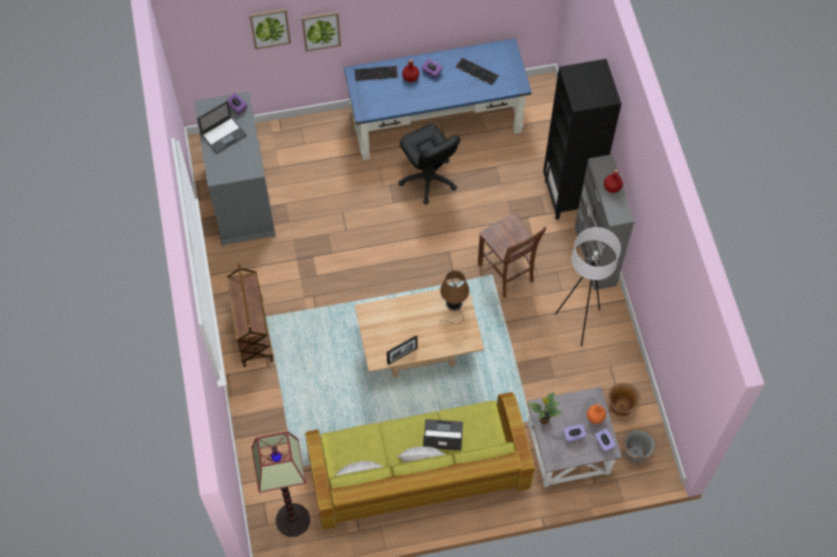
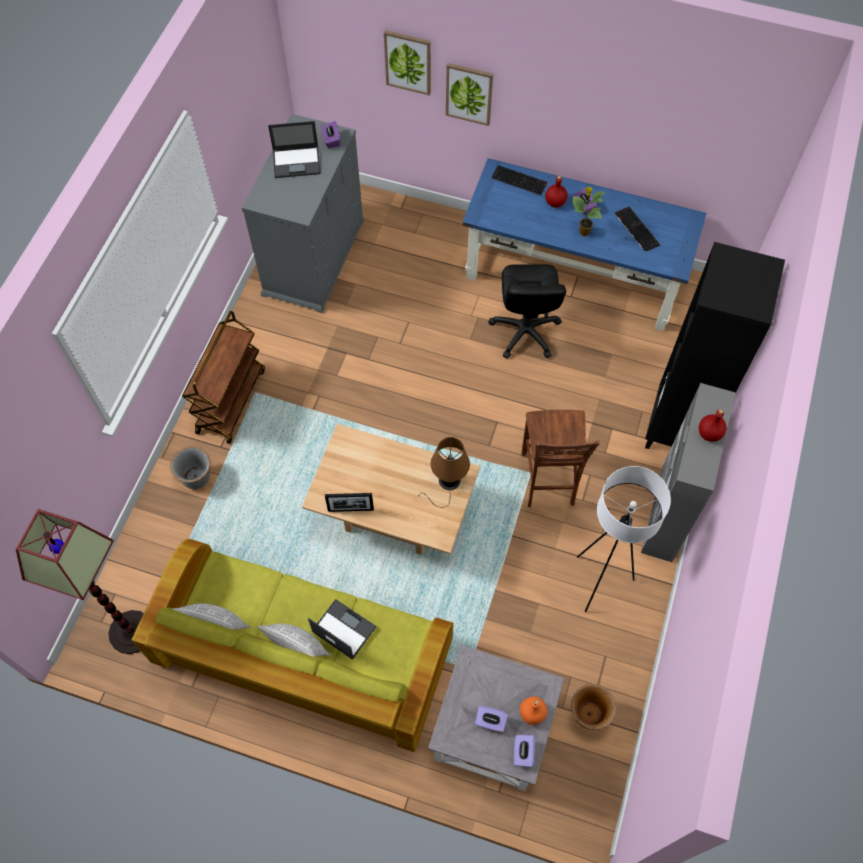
camera: 30 degrees right, 0 degrees up
(543, 420) = (465, 680): potted plant -> potted plant (583, 232)
(635, 453) = (572, 782): grey planter -> grey planter (196, 478)

